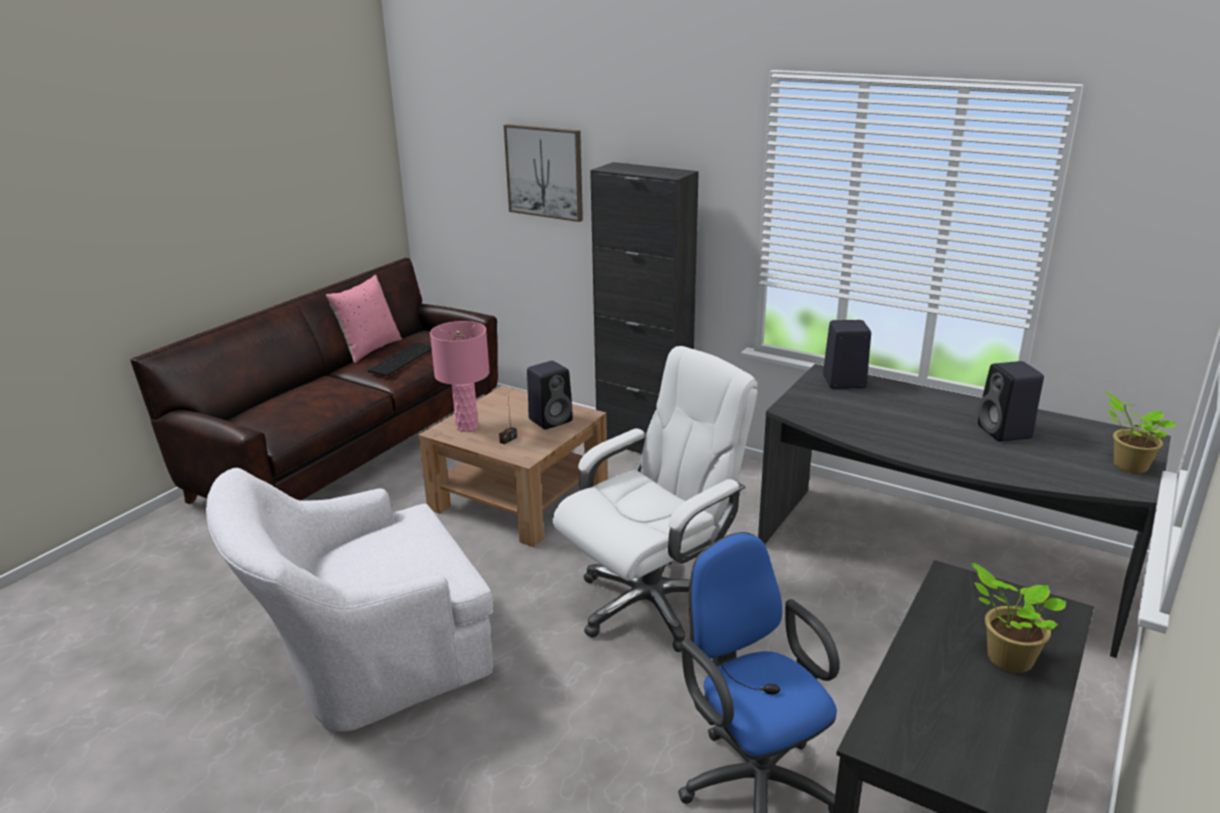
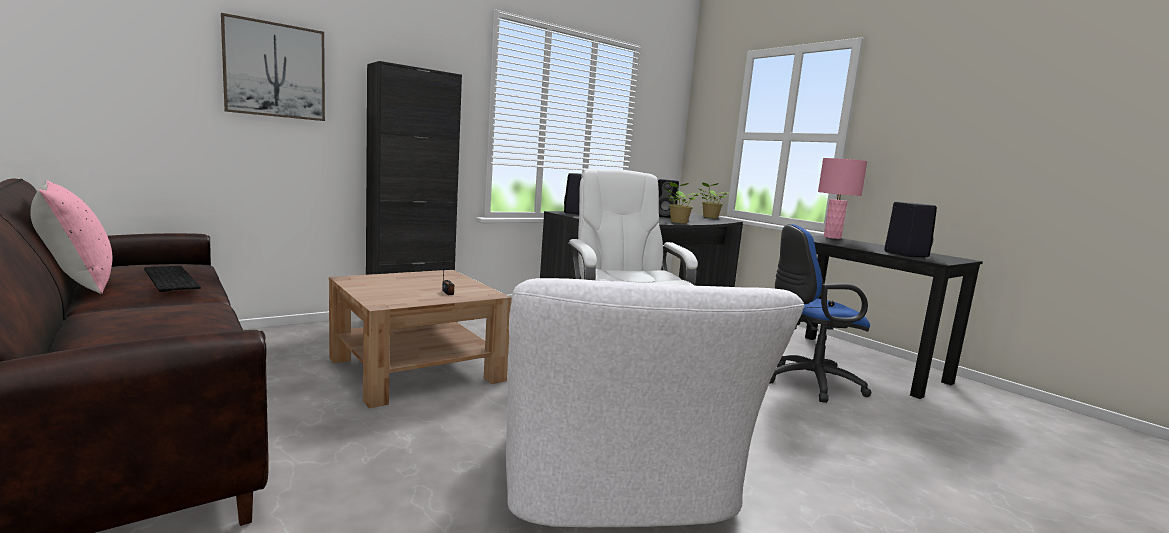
camera: 70 degrees left, 15 degrees down
(467, 427) = (392, 296): pink table lamp -> pink table lamp (832, 237)
(551, 419) = (435, 279): black speaker -> black speaker (904, 254)
(1006, 658) = (866, 244): potted plant -> potted plant (678, 222)

